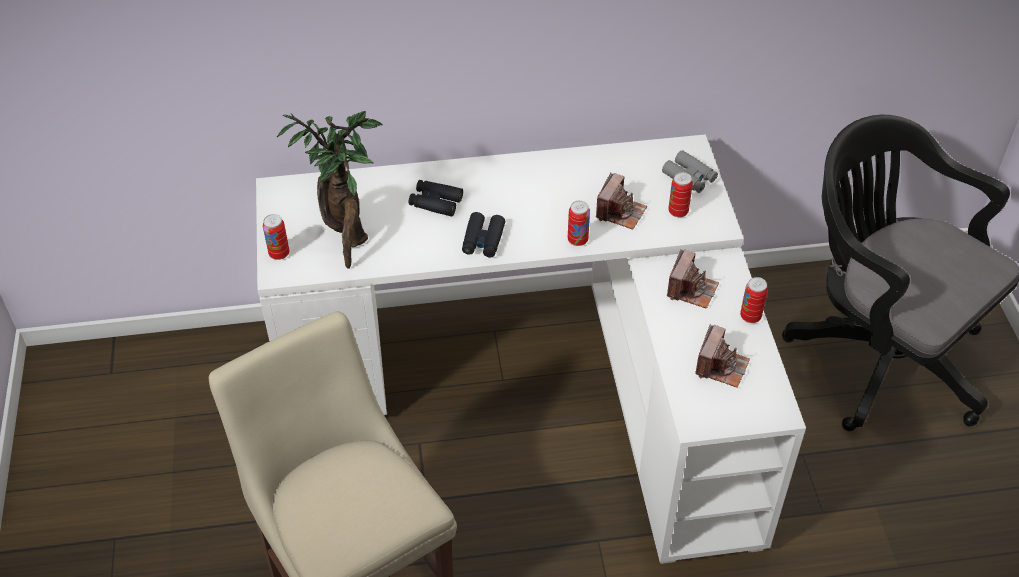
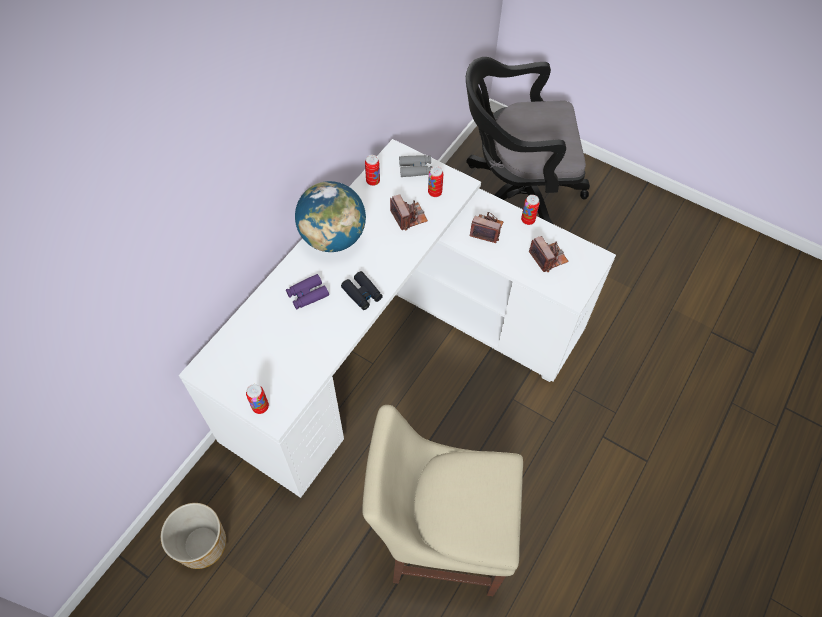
camera: 50 degrees left, 10 degrees up
(175, 388) = (201, 544): none -> planter
(347, 238) = (287, 360): potted plant -> none
(435, 202) = (307, 295): black binoculars -> purple binoculars
(523, 175) = (333, 238): none -> globe
(577, 240) = (409, 251): can -> can (373, 181)
(691, 289) = (486, 230): camera -> camera turned 45 degrees counterclockwise

